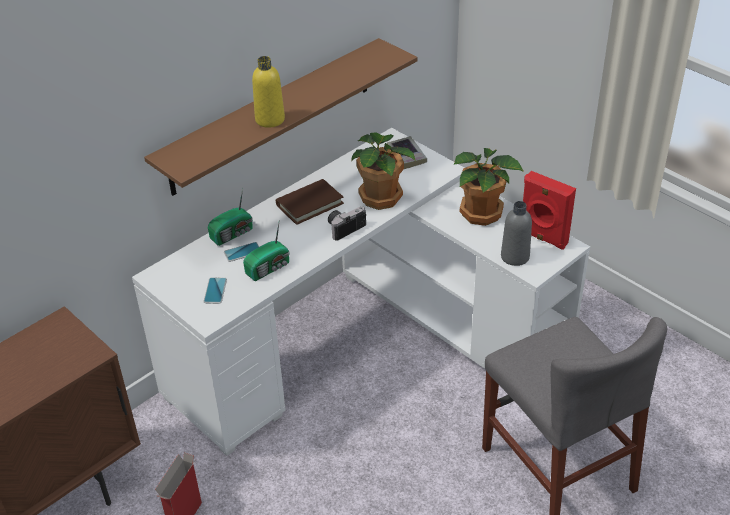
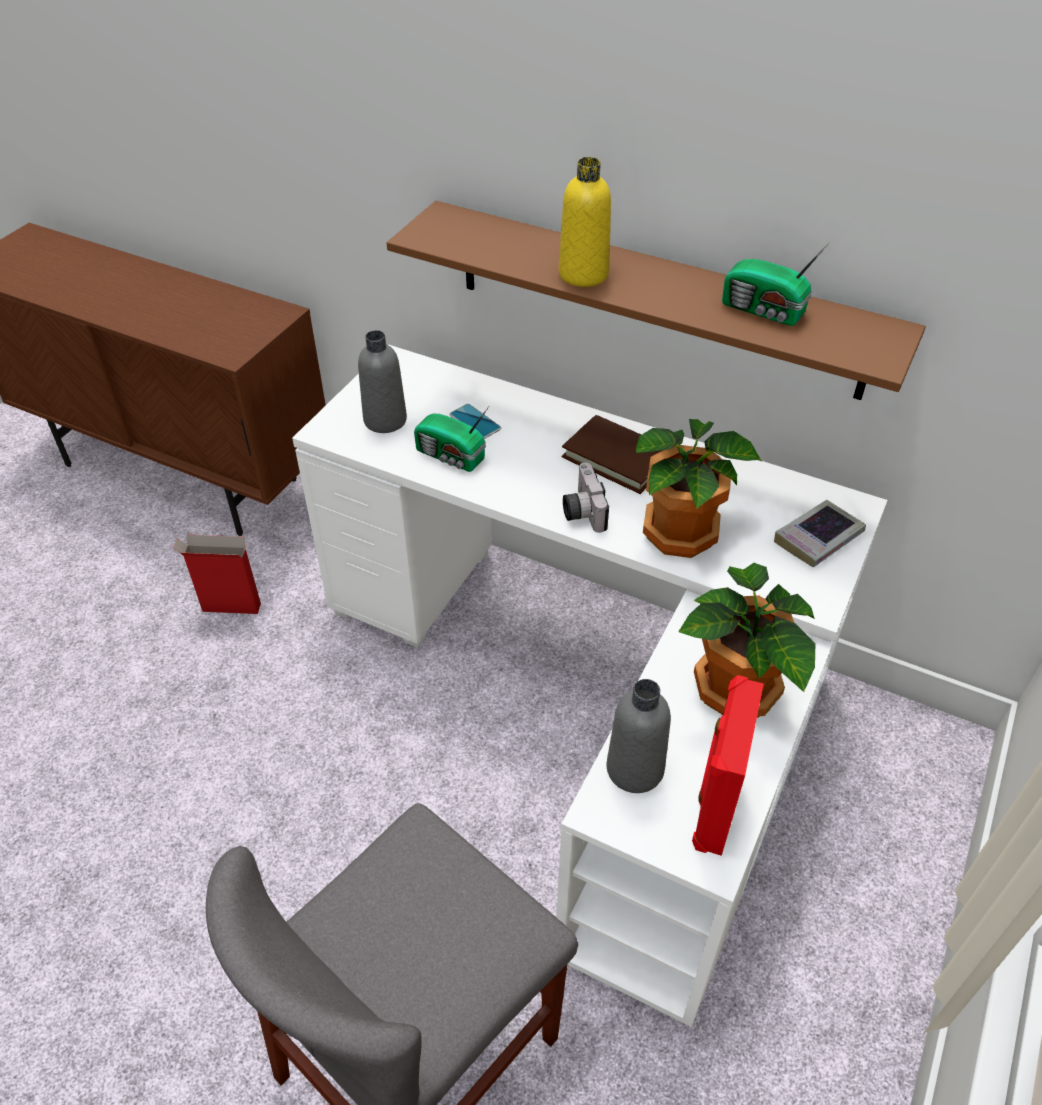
camera: 70 degrees right, 5 degrees up
(215, 291) = (385, 420): phone -> grey bottle
(233, 234) = (510, 402): radio -> radio (764, 311)
(345, 227) = (581, 510): camera -> camera turned 135 degrees counterclockwise

